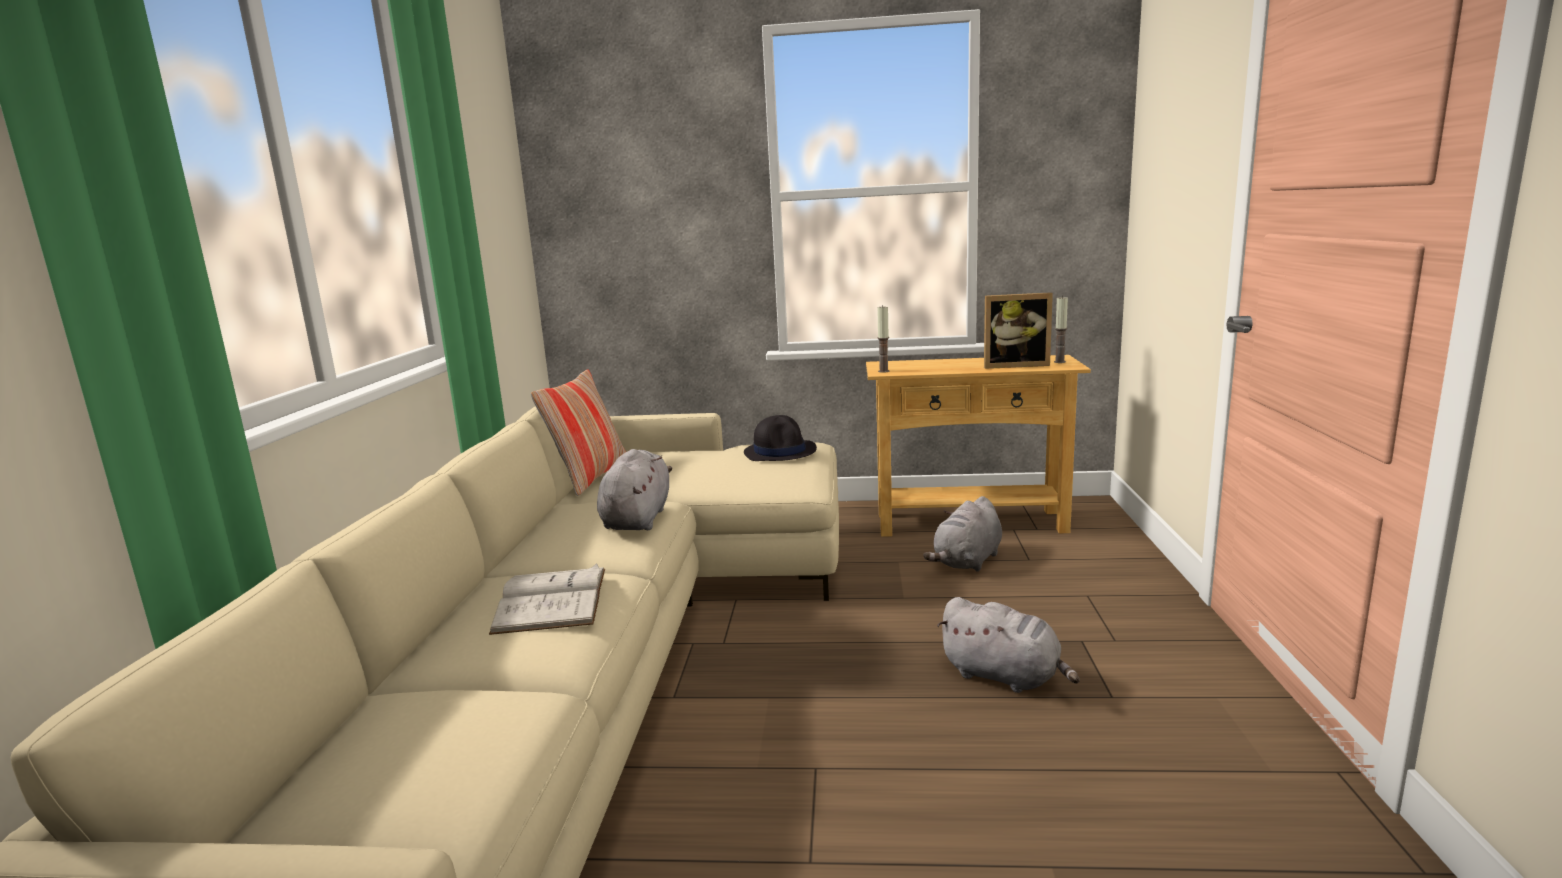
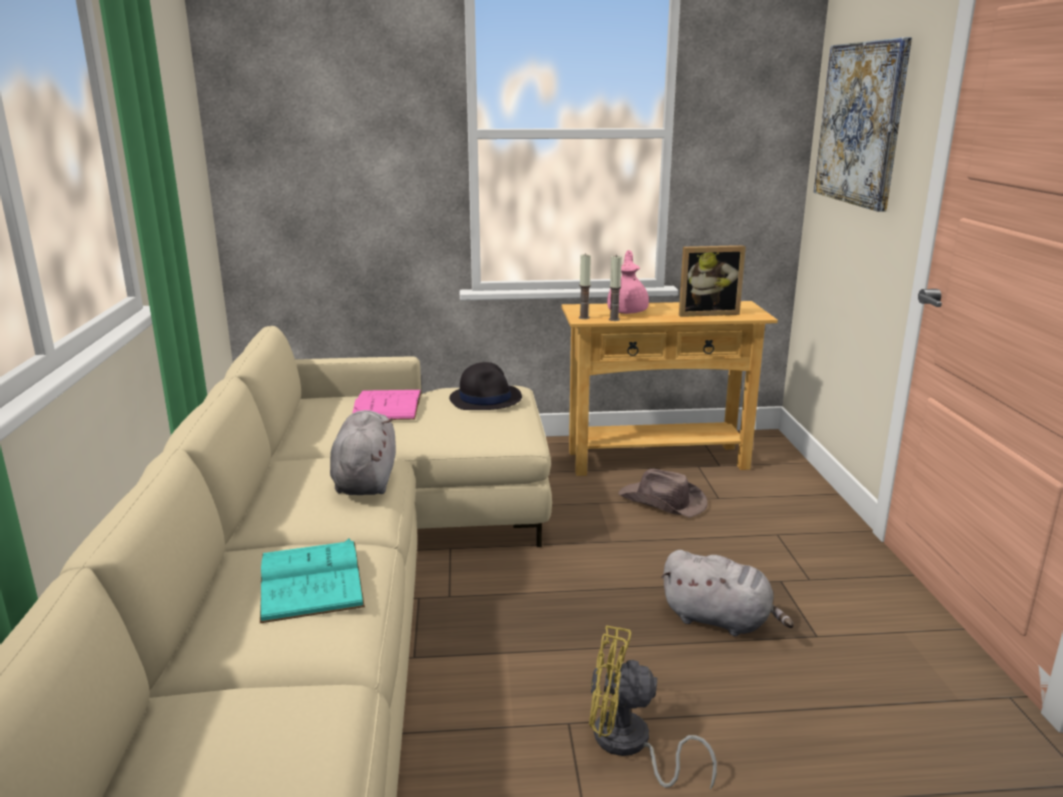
camera: 10 degrees left, 5 degrees up
(551, 600) = (311, 580): white book -> turquoise book
(590, 477) = (295, 429): pillow -> none
(682, 457) = (387, 405): none -> pink book
(875, 794) = (629, 746): none -> yellow fan
(932, 365) = (628, 311): none -> pink teapot
(967, 562) = (663, 502): grey plush toy -> brown hat
(1059, 362) = (746, 310): candle -> candle (614, 319)
(1171, 157) = (861, 124): none -> picture

